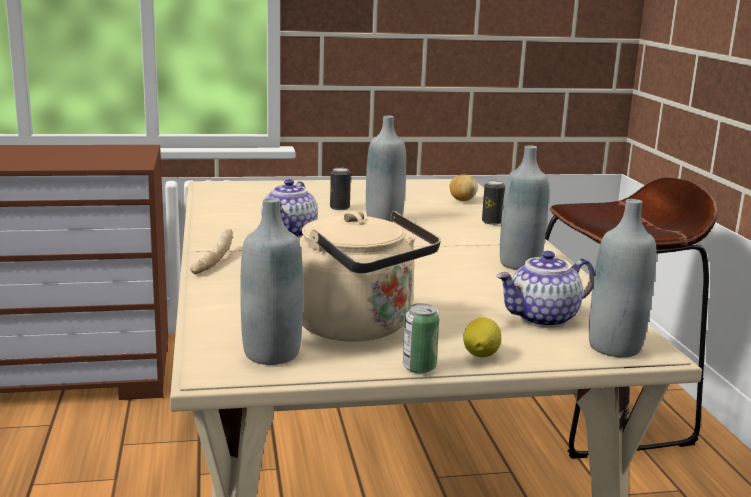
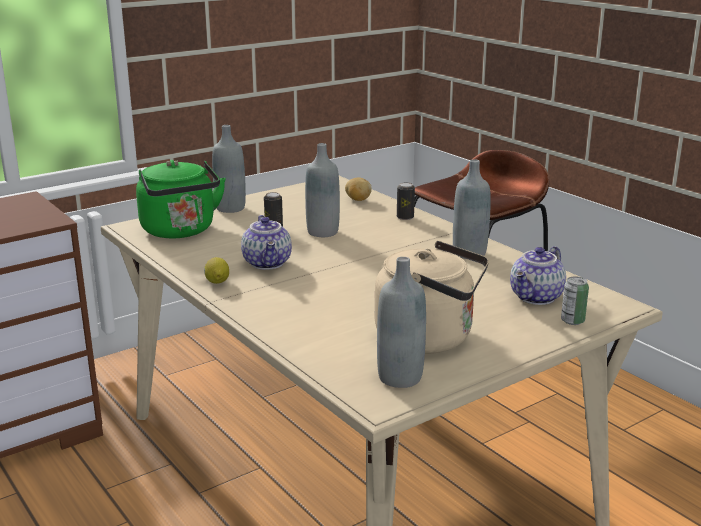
camera: 25 degrees left, 5 degrees up
(212, 261) = (243, 306): bread -> none
(248, 195) = (180, 231): none -> green kettle
(419, 367) = (507, 359): can -> can (572, 321)
(480, 355) = (533, 338): lemon -> lemon (217, 282)
(614, 347) = (602, 309): grey bottle -> grey bottle (230, 208)

